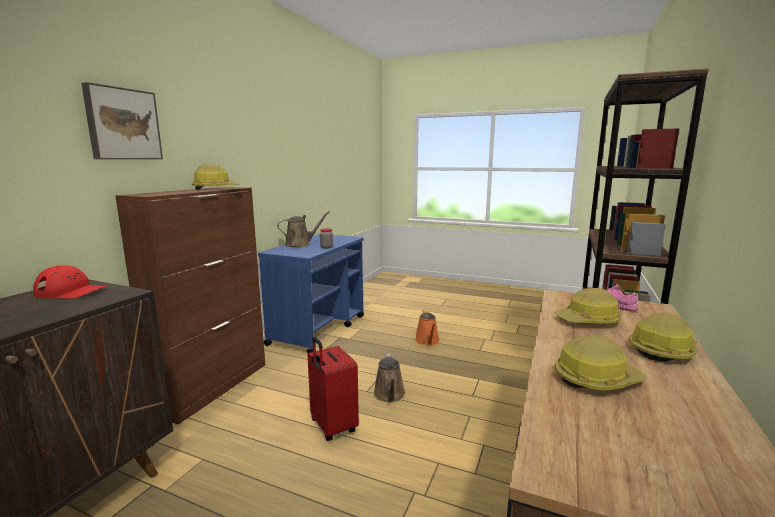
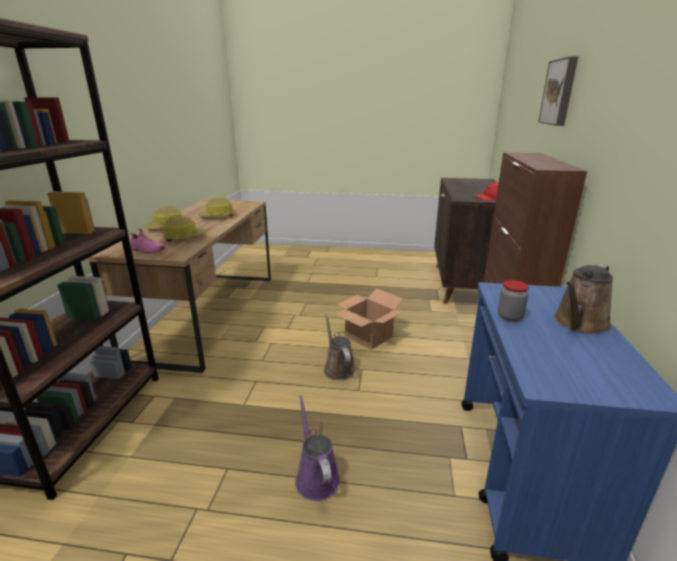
camera: 165 degrees right, 10 degrees up
(216, 189) = (540, 163): hard hat -> none
(332, 427) = (369, 336): red suitcase -> cardboard box
(427, 341) = (316, 477): orange watering can -> purple watering can

